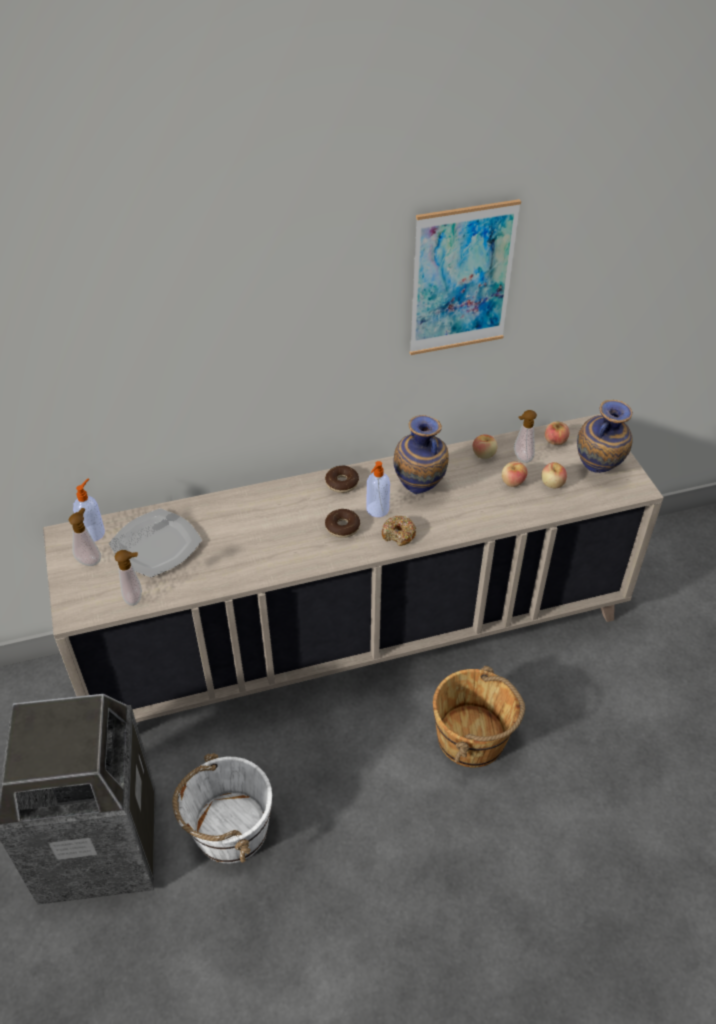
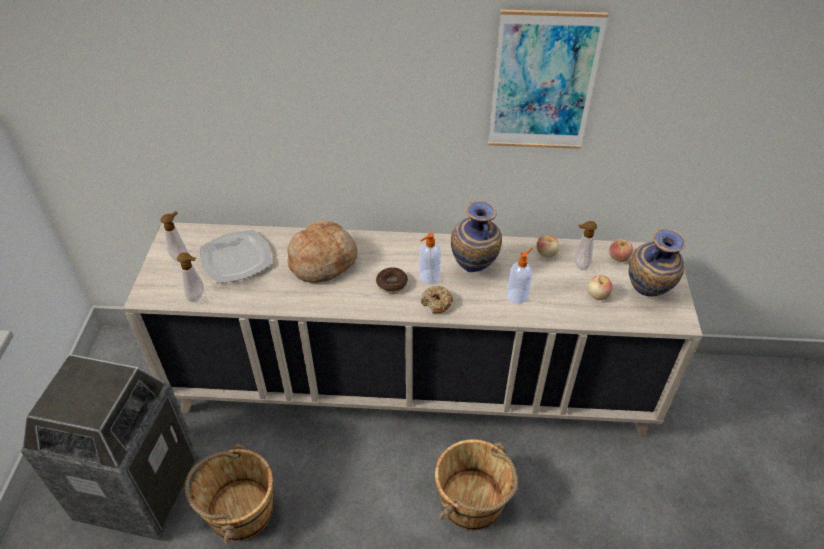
camera: 20 degrees right, 0 degrees up
(93, 533) = (195, 236): soap dispenser -> soap dispenser (518, 295)
(229, 829) = (240, 511): white bucket -> brown bucket
(255, 522) = (323, 260): none -> bread
(342, 483) = (410, 247): donut -> none
(512, 482) = (561, 284): apple -> none

